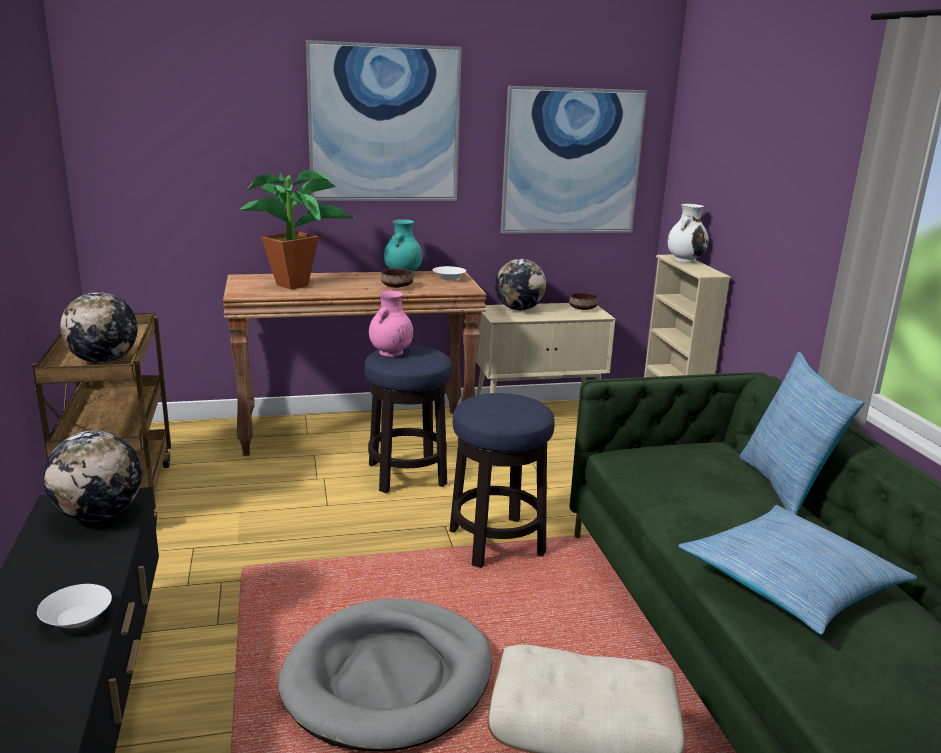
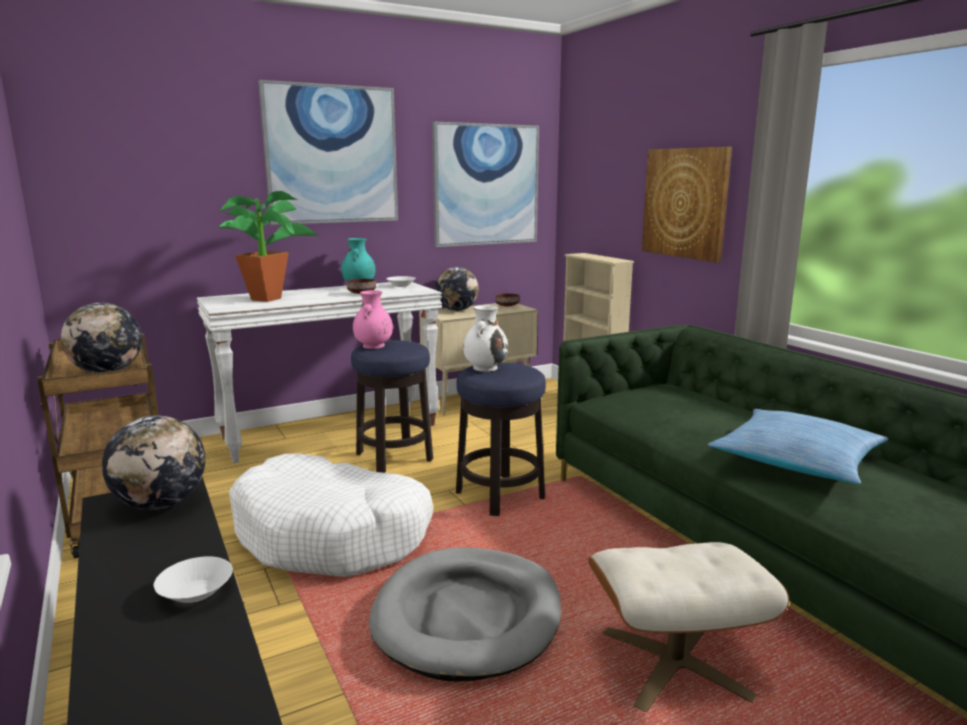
camera: 15 degrees left, 5 degrees down
(301, 557) = (332, 535): none -> white dog bed
(357, 431) = (331, 431): brown console table -> white console table
(685, 260) = (590, 255): white vase -> white vase (485, 368)
(786, 487) = (740, 403): pillow -> none
(790, 216) = (685, 203): none -> picture

